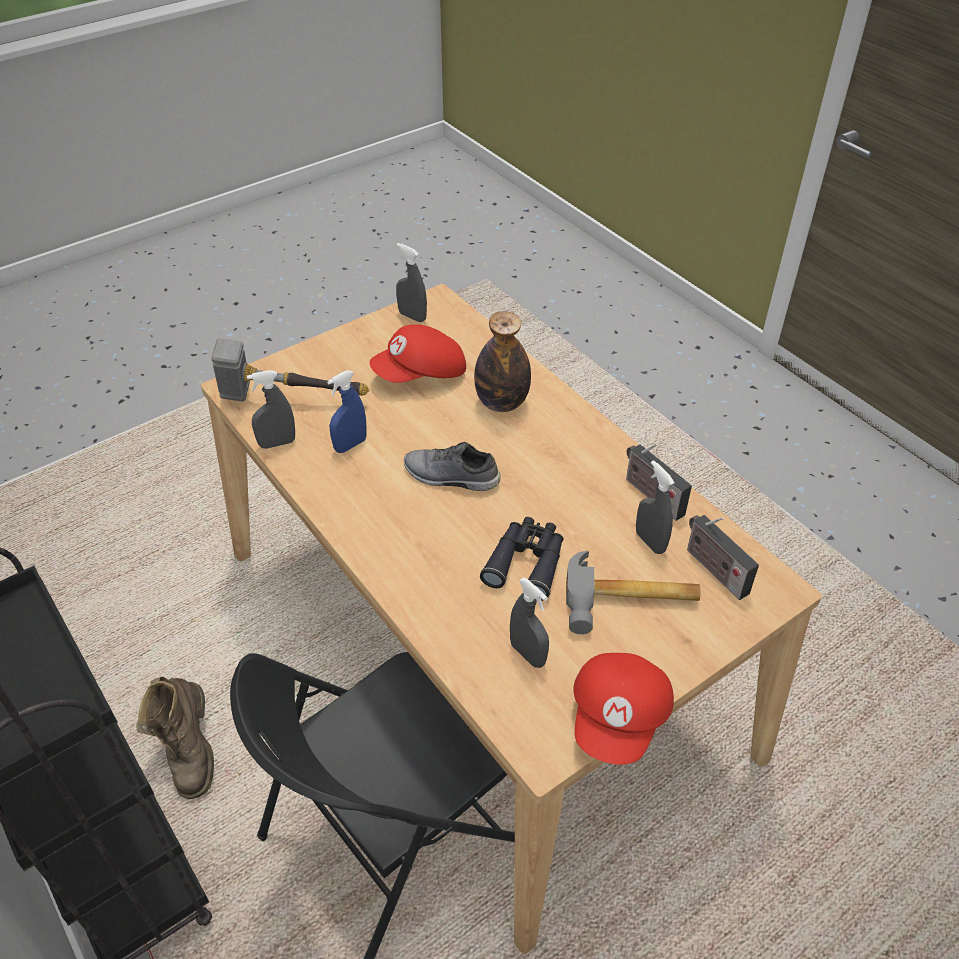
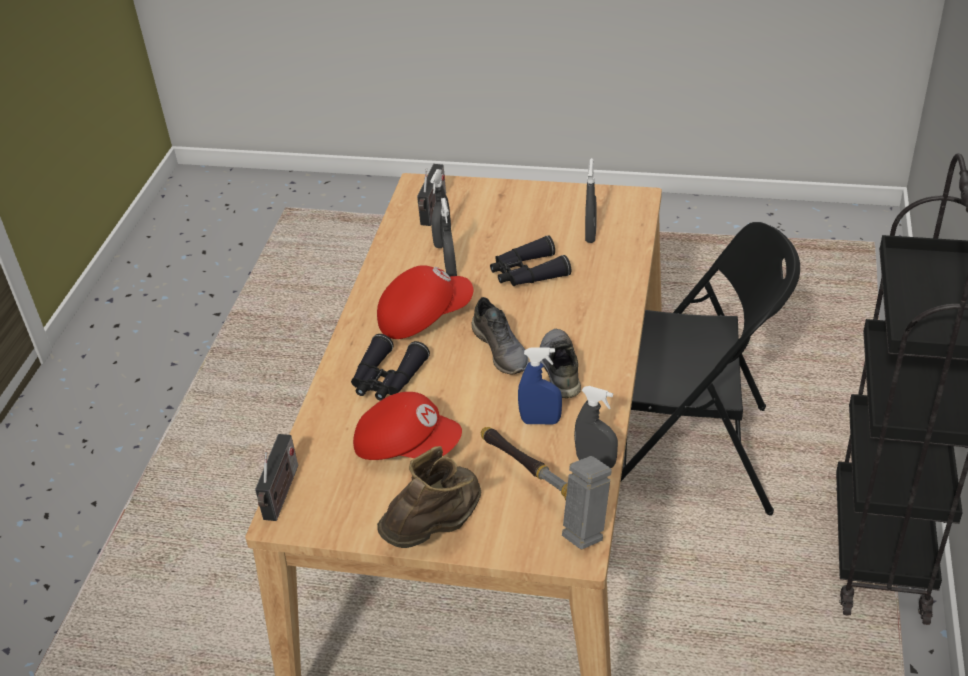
camera: 130 degrees left, 5 degrees down
(190, 752) = (785, 606): brown boot -> brown boot (437, 529)
(384, 491) = (559, 369): none -> grey shoe
(412, 316) = (329, 516): grey spray bottle -> grey spray bottle (450, 270)
(502, 403) = (387, 378): bottle -> black binoculars
(619, 718) = (582, 189): red cap -> red cap (424, 316)
(631, 602) = (501, 223): hammer -> none
(651, 495) = (398, 261): radio -> radio (281, 495)

